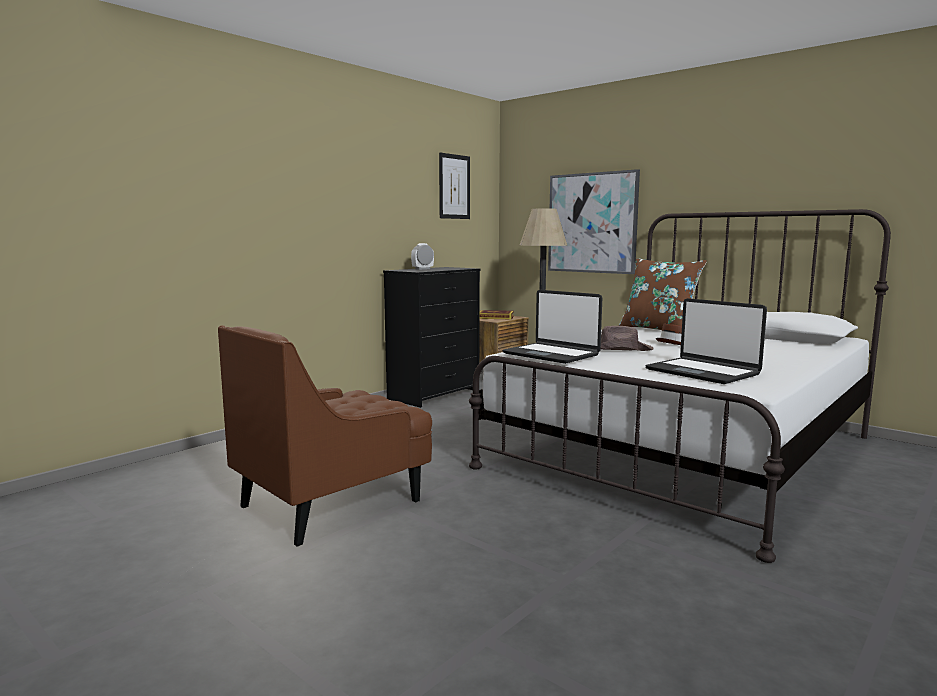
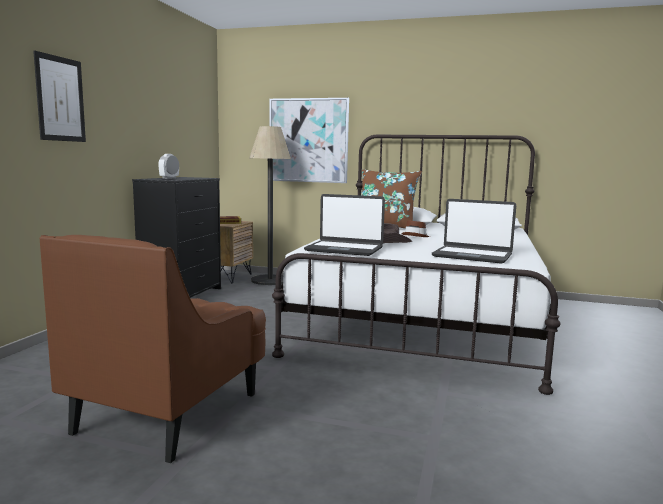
camera: 25 degrees left, 0 degrees up
(454, 186) = (186, 102): picture -> picture (60, 99)

